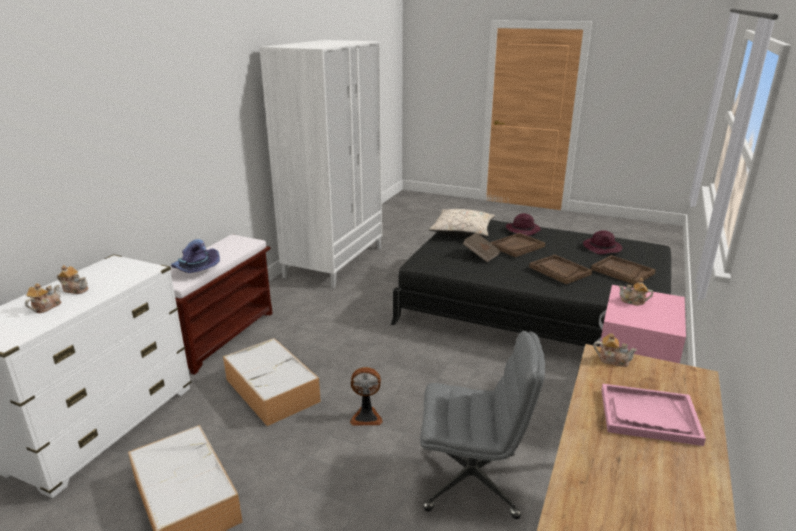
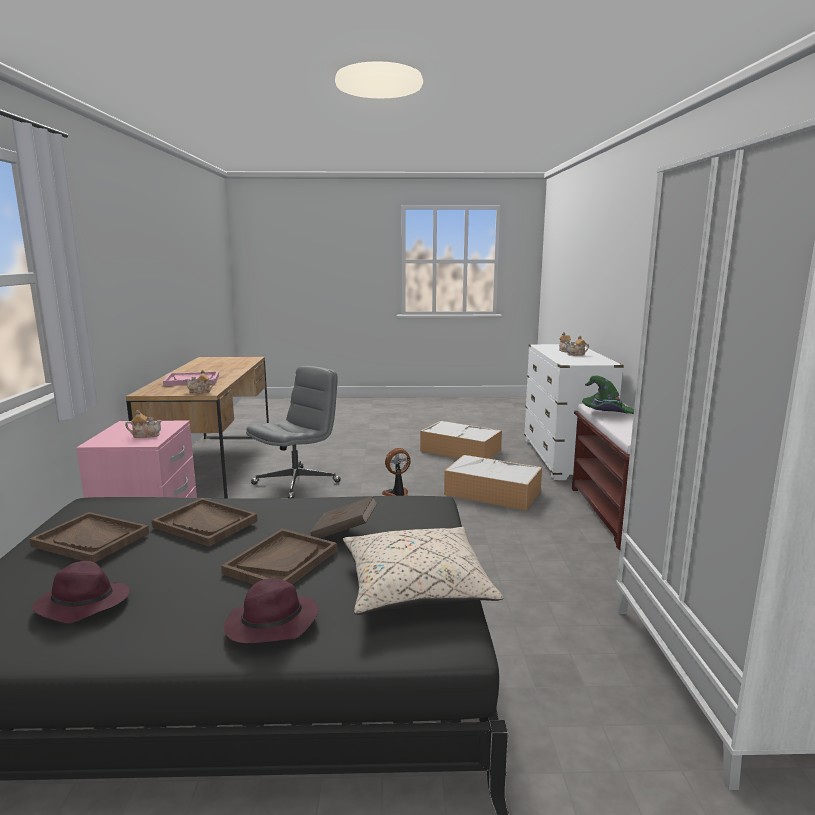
camera: 155 degrees right, 10 degrees down
(195, 270) = (608, 413): purple hat -> green hat
(473, 480) = (297, 483): grey office chair -> grey office chair turned 150 degrees clockwise

